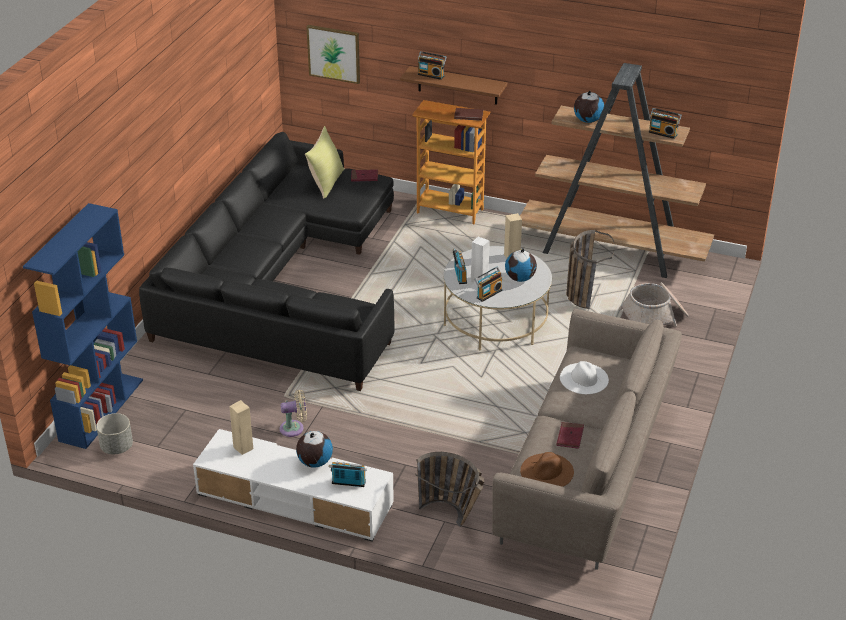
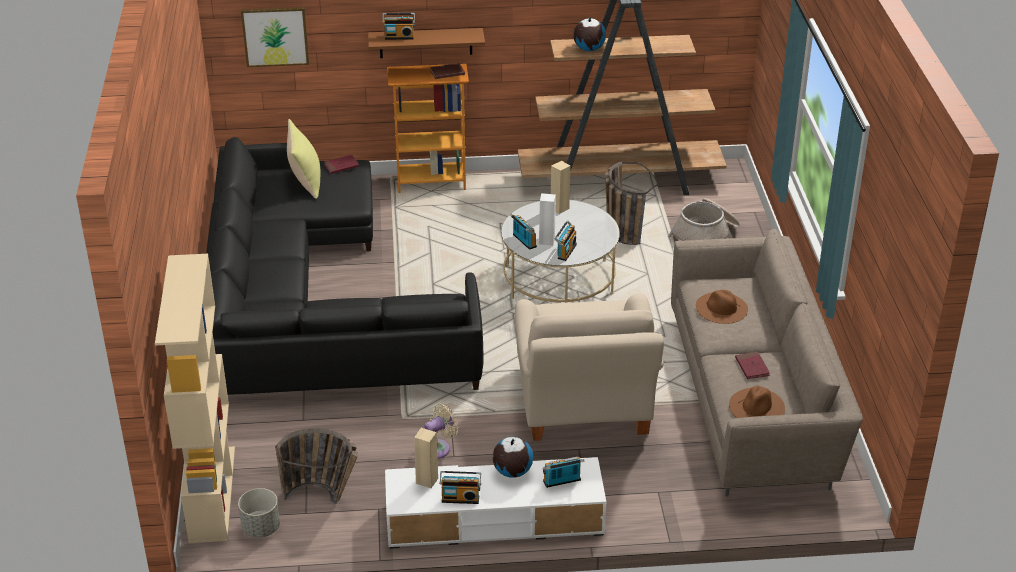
camera: 25 degrees left, 0 degrees up
(101, 409) = (211, 493): blue bookcase -> beige bookcase
(436, 431) = (583, 407): none -> beige armchair
(452, 517) = (663, 485): basket -> basket (323, 497)
(520, 278) = (585, 228): globe -> none
(584, 378) = (721, 308): white hat -> brown hat
(663, 133) = (669, 45): radio -> radio (460, 498)

